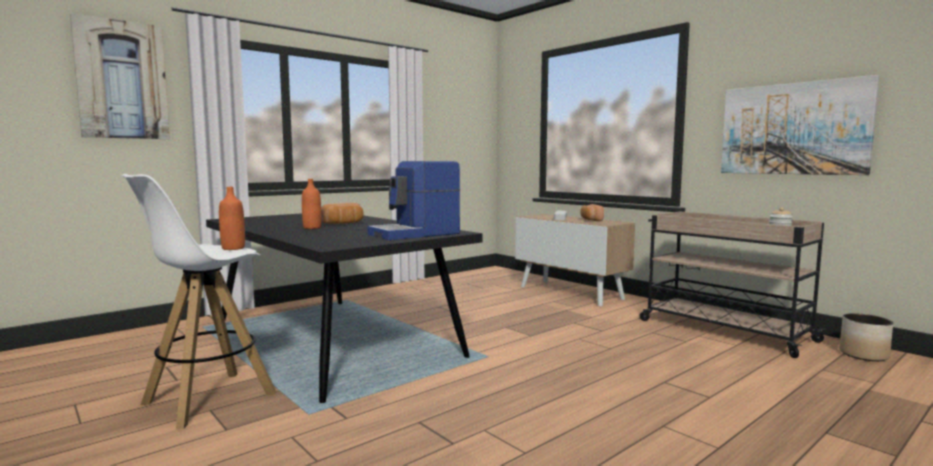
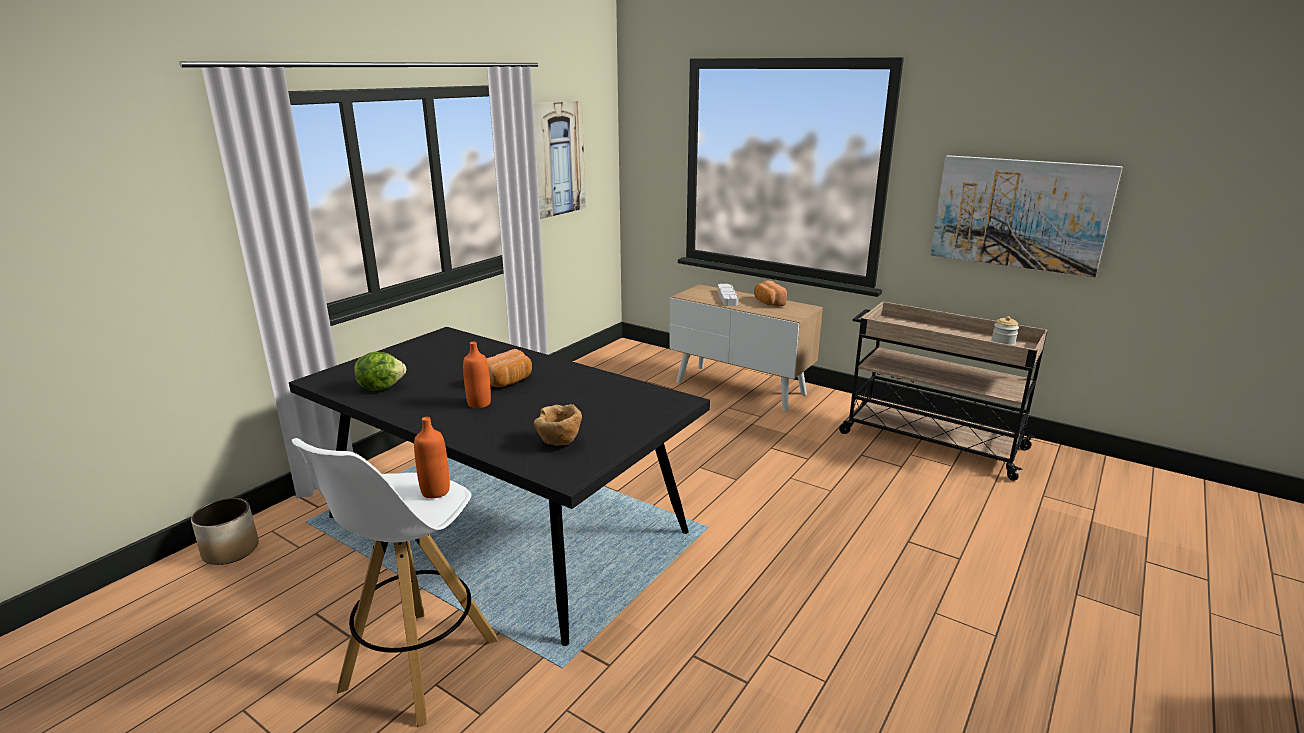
camera: 15 degrees left, 15 degrees up
(122, 80) = (118, 192): picture -> picture (557, 159)
(258, 222) = (381, 387): none -> lettuce
(344, 238) = (559, 443): none -> brown bowl
(415, 234) = (635, 414): coffee machine -> none
(863, 354) = (1070, 465): planter -> planter (231, 550)

